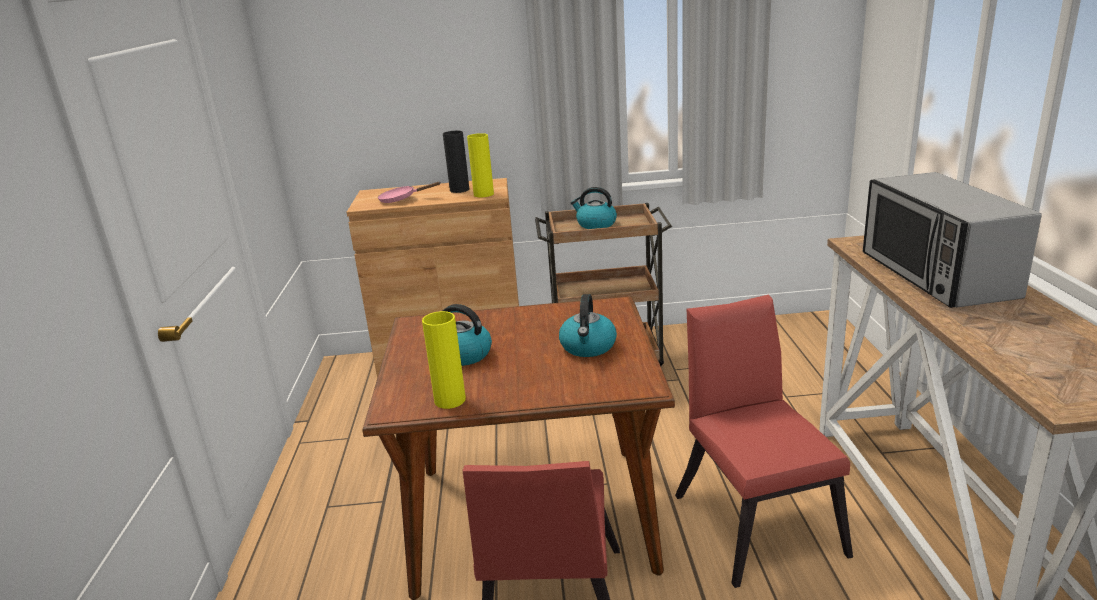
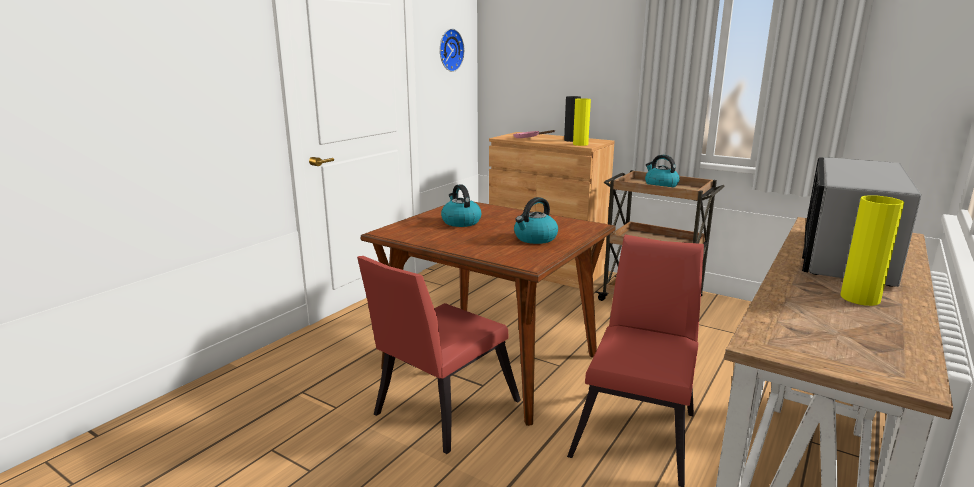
camera: 35 degrees right, 5 degrees down
(242, 91) = (449, 50): none -> wall clock
(450, 400) = (417, 236): yellow vase -> yellow vase (860, 298)

